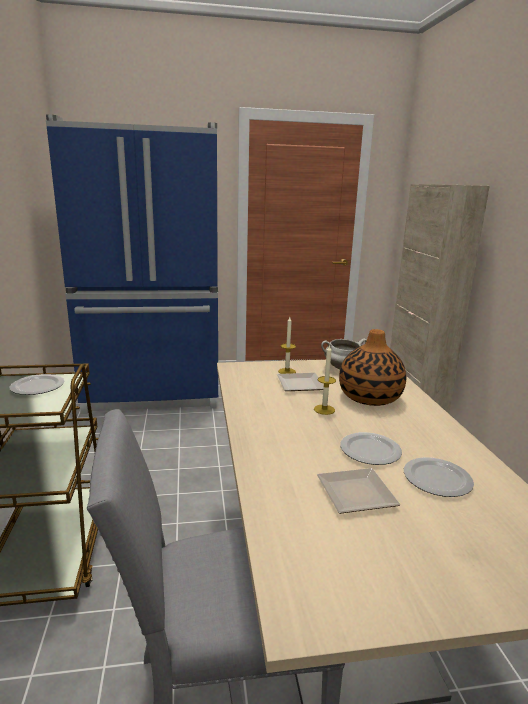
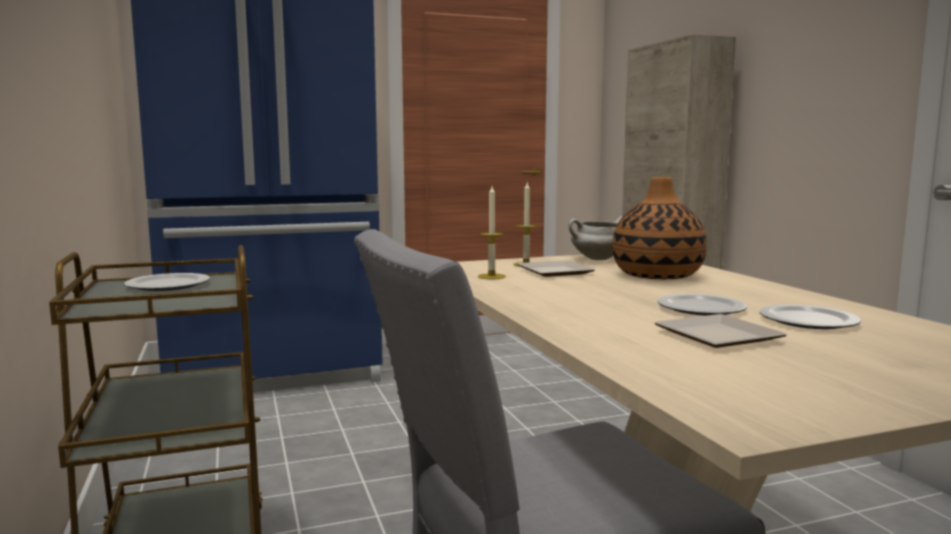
camera: 10 degrees left, 10 degrees down
(324, 409) = (607, 286): candle -> candle (491, 276)

